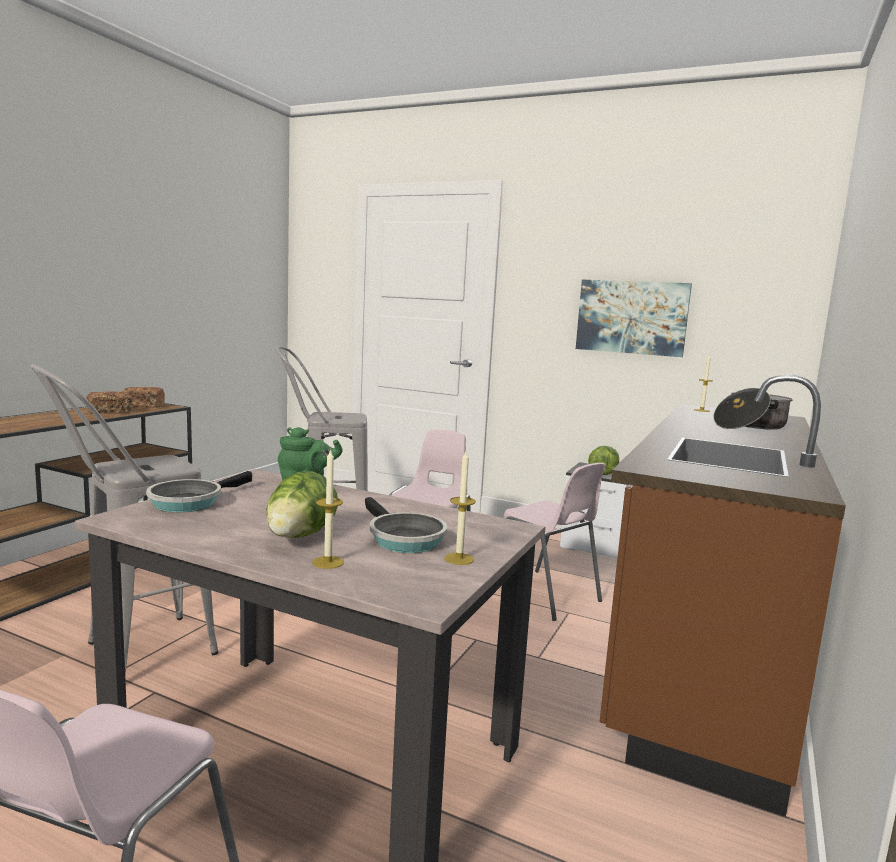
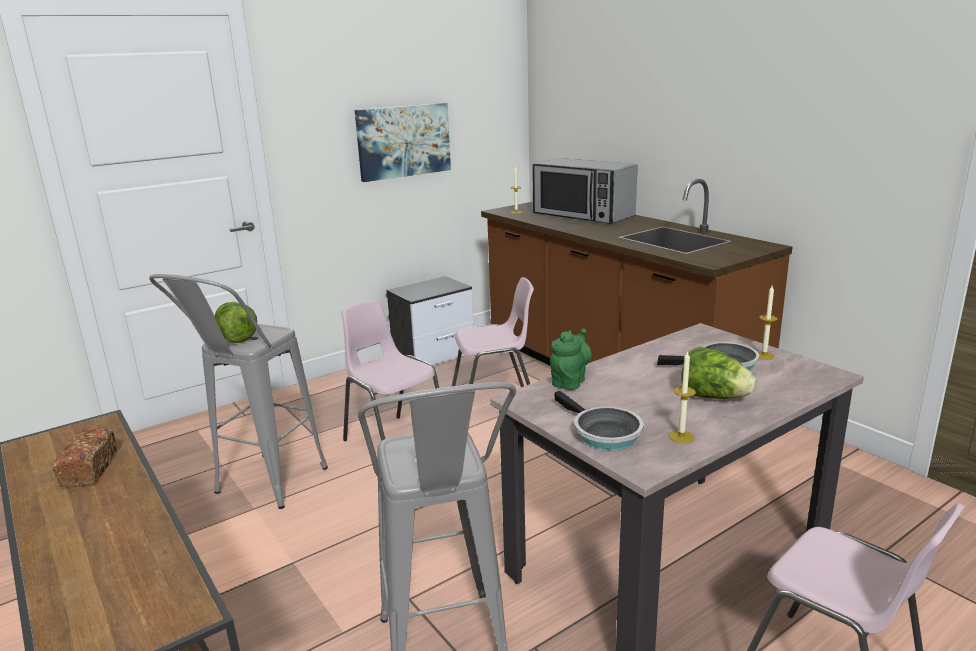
camera: 60 degrees left, 10 degrees up
(142, 406) = (63, 443): bread -> none
(328, 562) = (769, 393): candle -> candle (681, 436)
(603, 472) = (427, 290): lettuce -> lettuce (236, 337)
(750, 426) = (583, 215): cooking pot -> microwave

